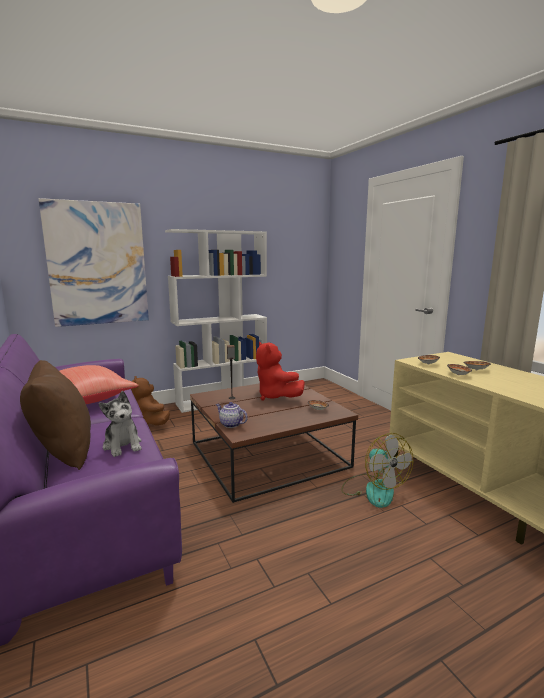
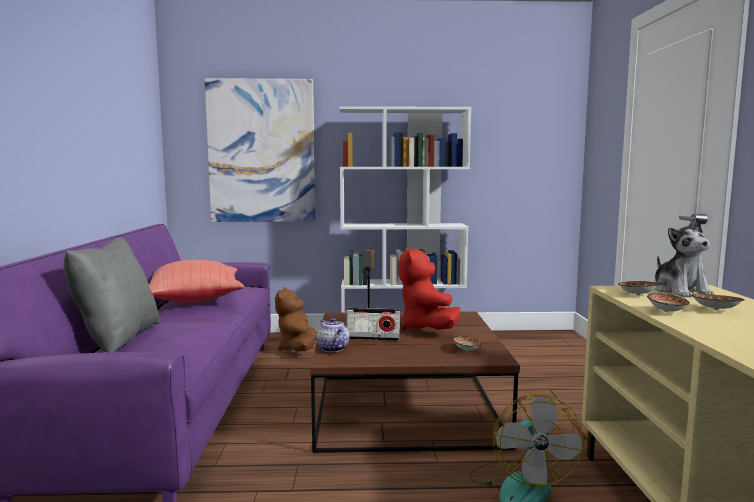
camera: 25 degrees right, 5 degrees down
(63, 451) = (117, 338): brown pillow -> grey pillow
(123, 445) = (175, 343): plush toy -> plush toy (680, 291)
(250, 411) = (373, 338): none -> radio

